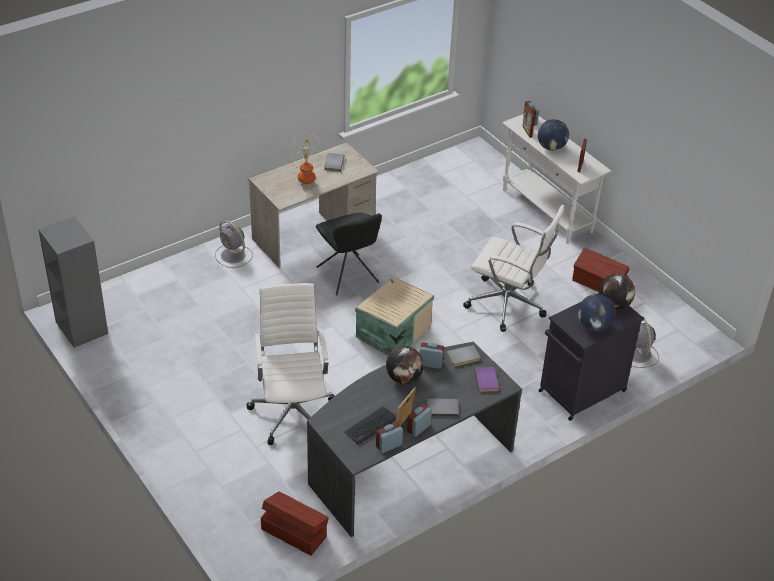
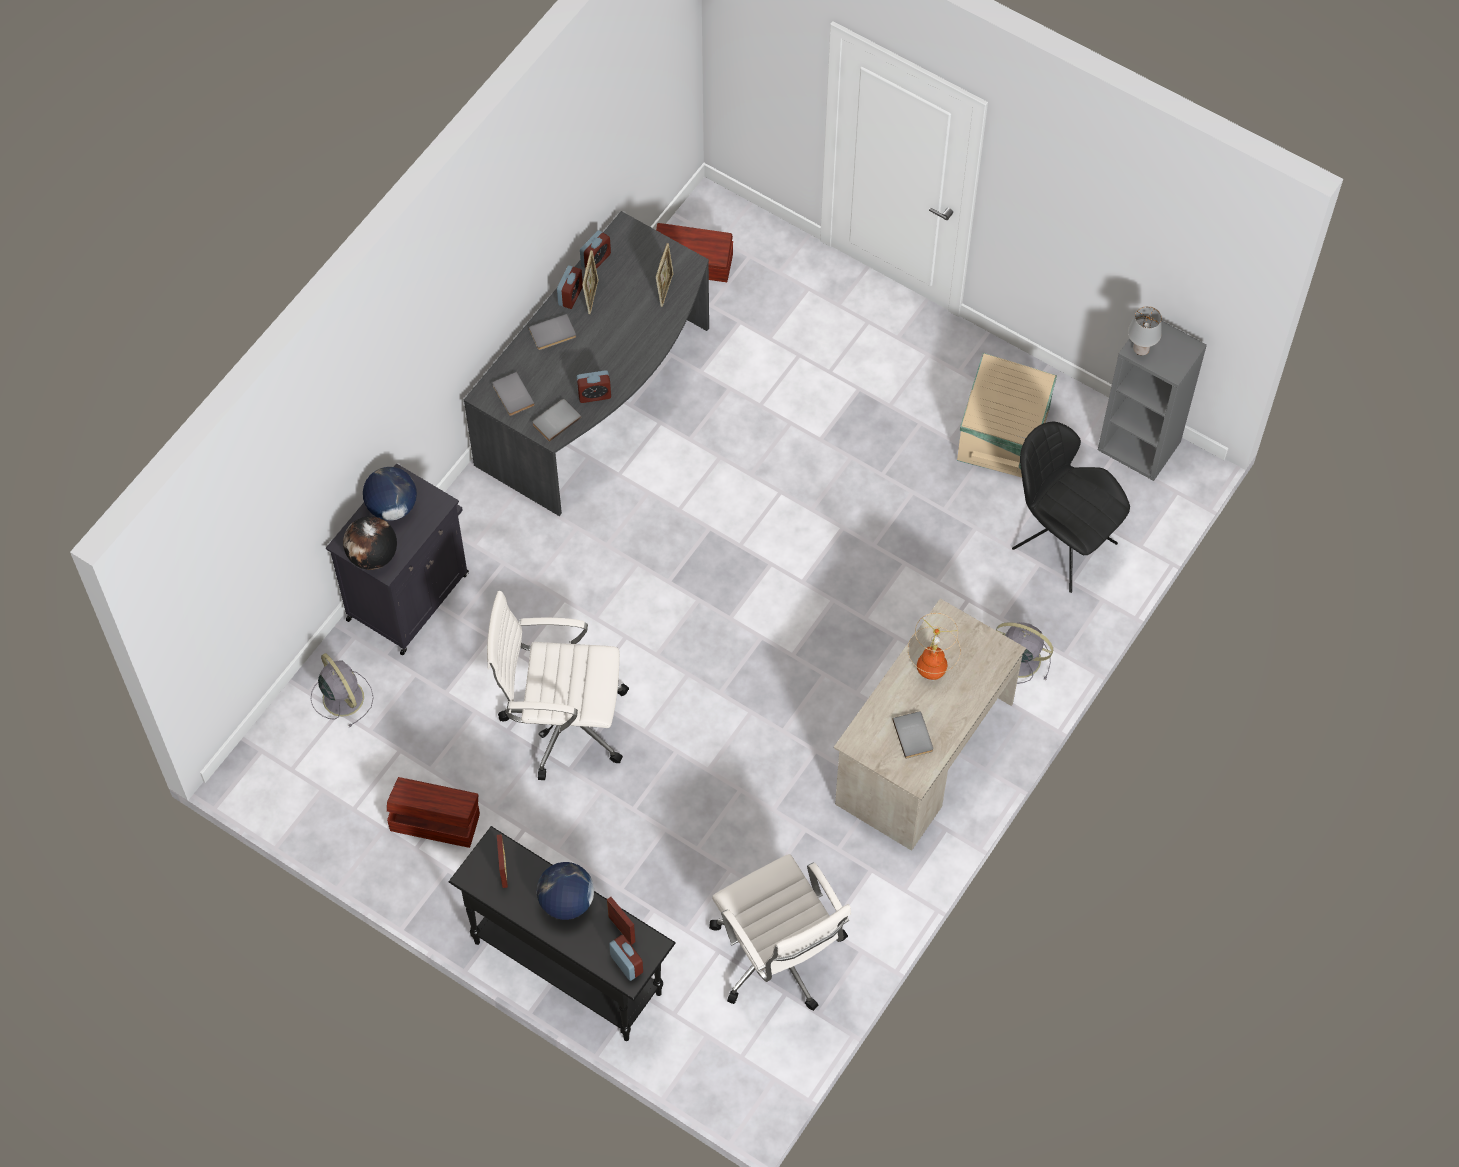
camera: 160 degrees right, 20 degrees up
(79, 237) = (1141, 350): none -> grey table lamp
(293, 411) = (781, 421): white office chair -> white office chair (778, 956)
(348, 276) = (825, 684): black chair -> black chair (1061, 543)
(348, 411) = (665, 289): none -> picture frame
(371, 426) = (628, 278): keyboard -> none
(392, 332) = (712, 601): beige storage box -> beige storage box (1005, 433)
(404, 378) = (618, 360): globe -> none
(487, 380) = (511, 396): purple book -> grey book
(547, 211) = (567, 966): white console table -> black console table

